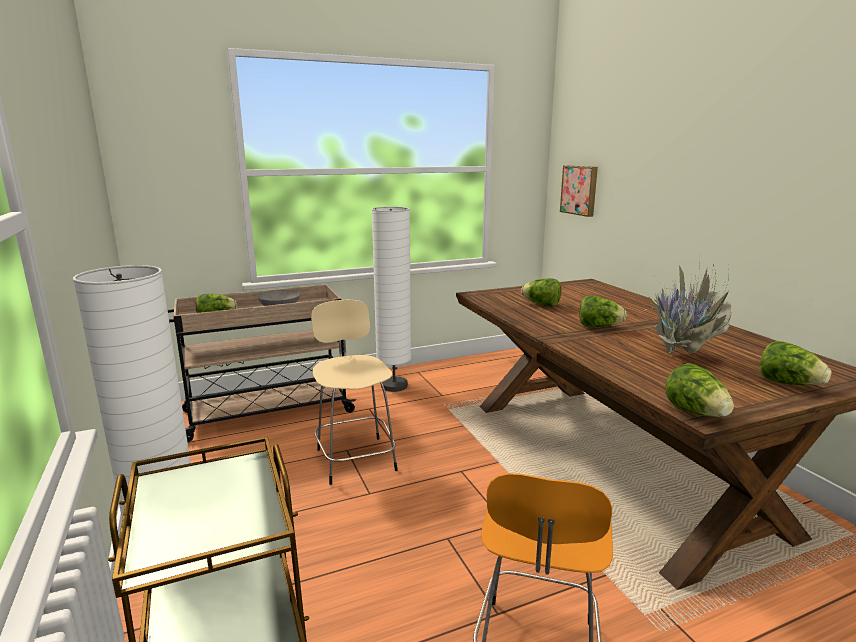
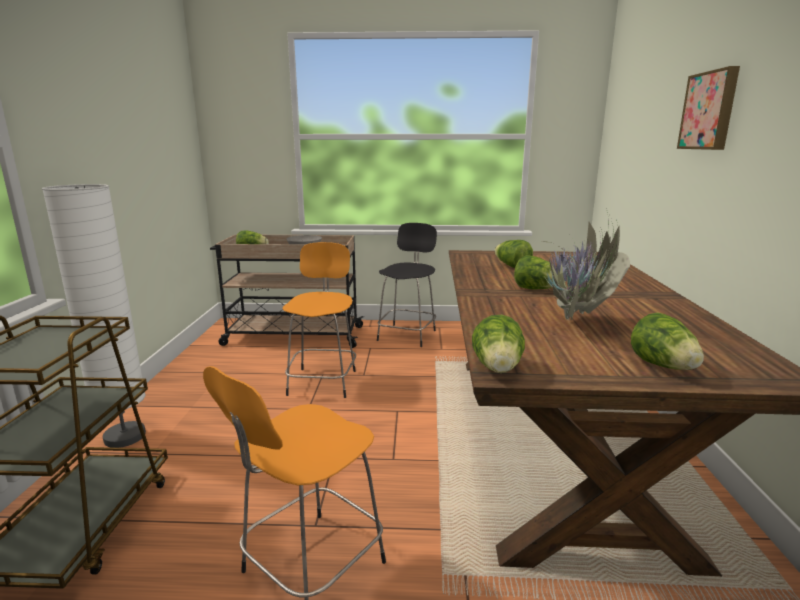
camera: 25 degrees right, 0 degrees up
(355, 458) = (323, 381): beige stool -> orange stool
(394, 386) = (407, 334): white floor lamp -> black stool
(580, 190) = (619, 158): picture -> picture (710, 111)

